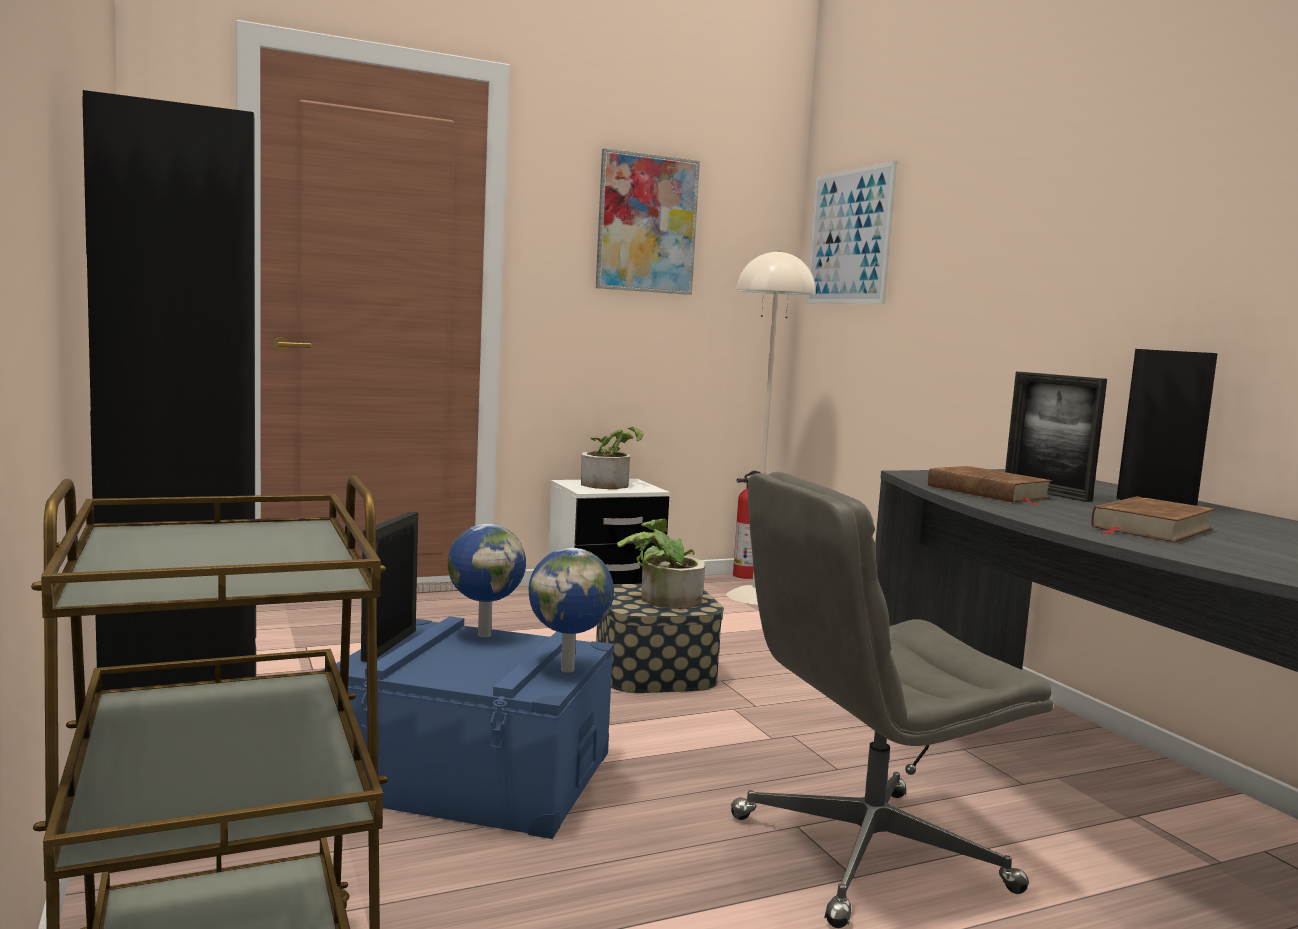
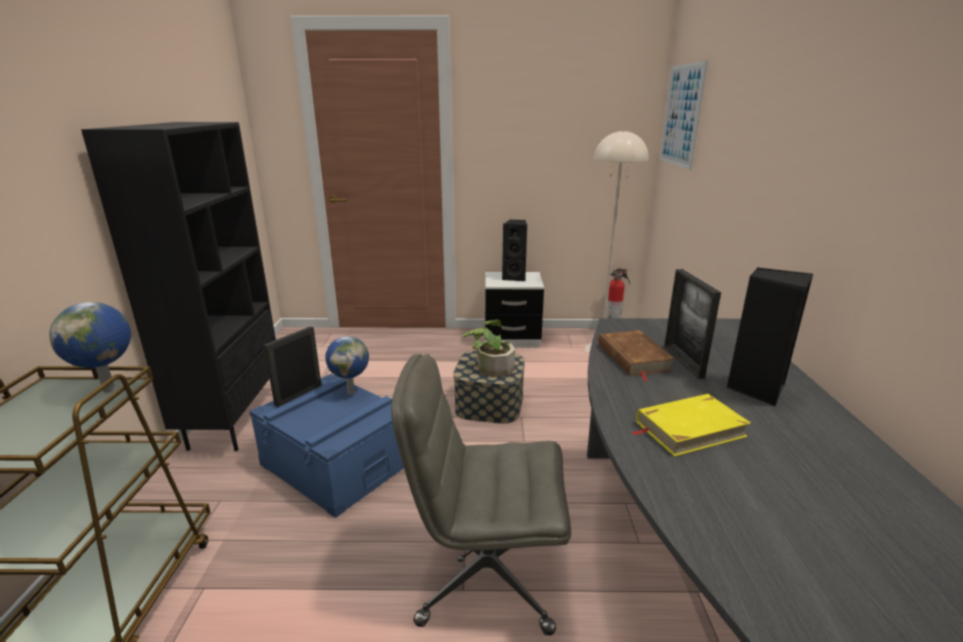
camera: 25 degrees right, 15 degrees up
(569, 669) = (363, 428): globe -> globe (111, 389)
(609, 484) = (515, 277): potted plant -> black speaker
(647, 224) = (545, 112): picture -> none
(1150, 528) = (689, 429): brown book -> yellow book

